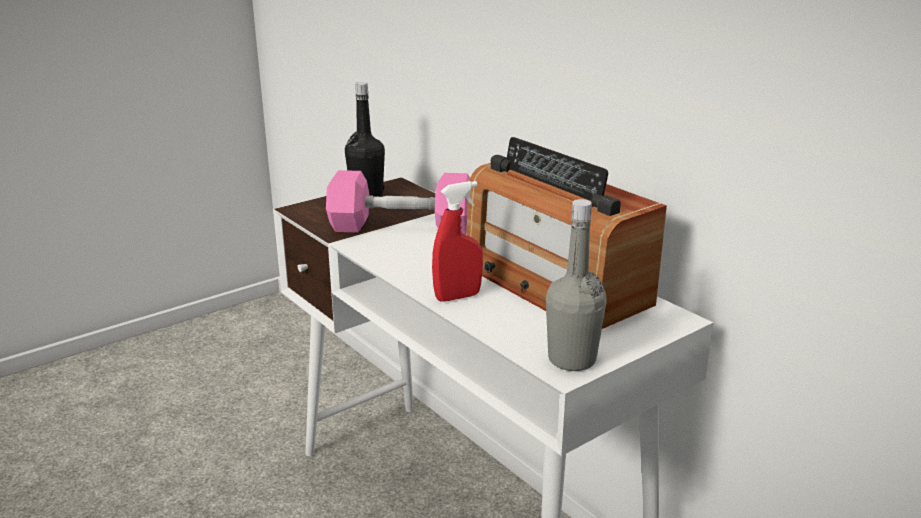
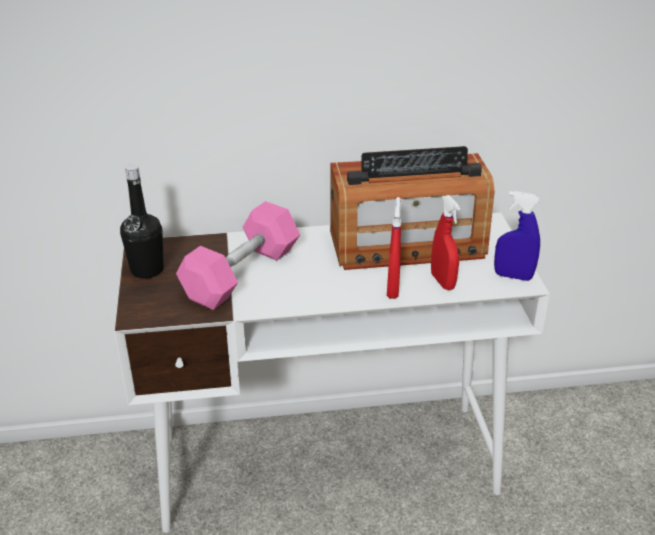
camera: 60 degrees left, 10 degrees up
(505, 319) = (442, 281): none -> red spray bottle
(572, 359) = (513, 276): grey bottle -> blue spray bottle

